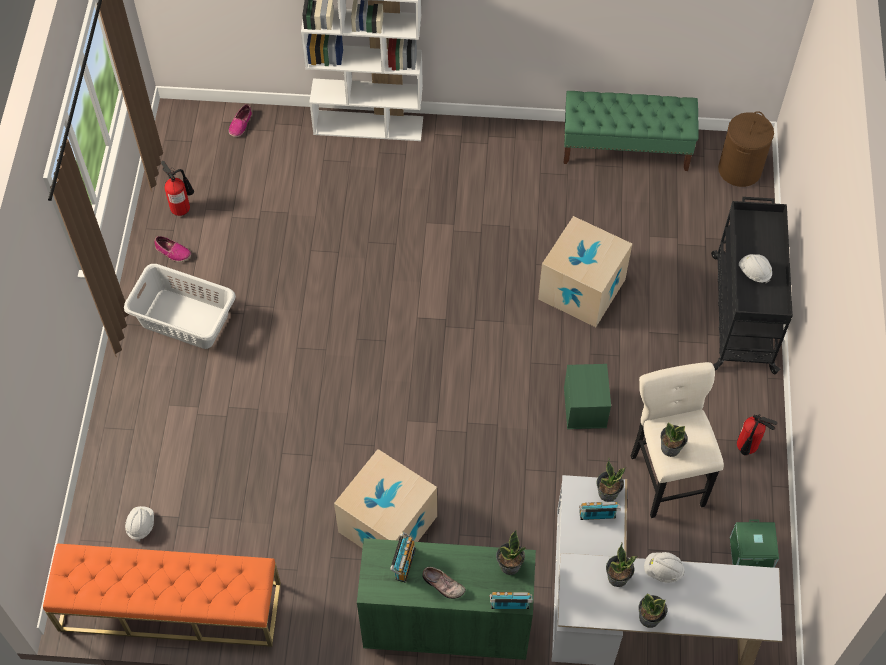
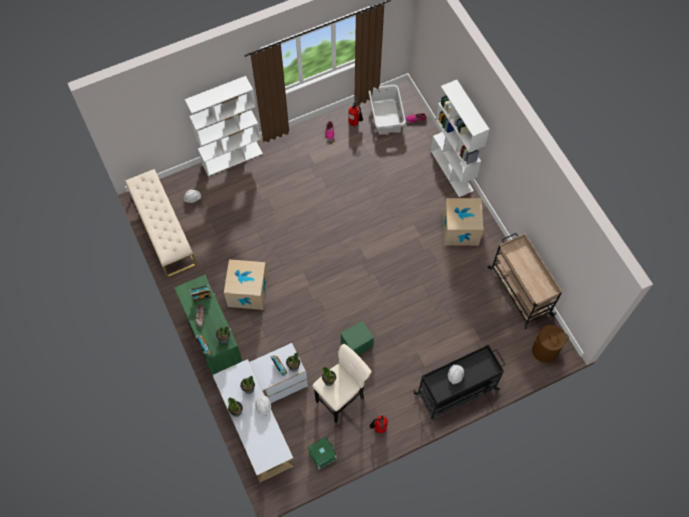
camera: 60 degrees right, 5 degrees up
(108, 422) = (232, 158): none -> white bookcase
(169, 607) = (163, 230): orange bench -> beige bench
(184, 318) = (299, 156): grey laundry basket -> grey laundry basket (386, 116)
(581, 289) = (421, 311): cardboard box -> cardboard box (460, 230)
(626, 149) = (519, 290): green bench -> beige cart

